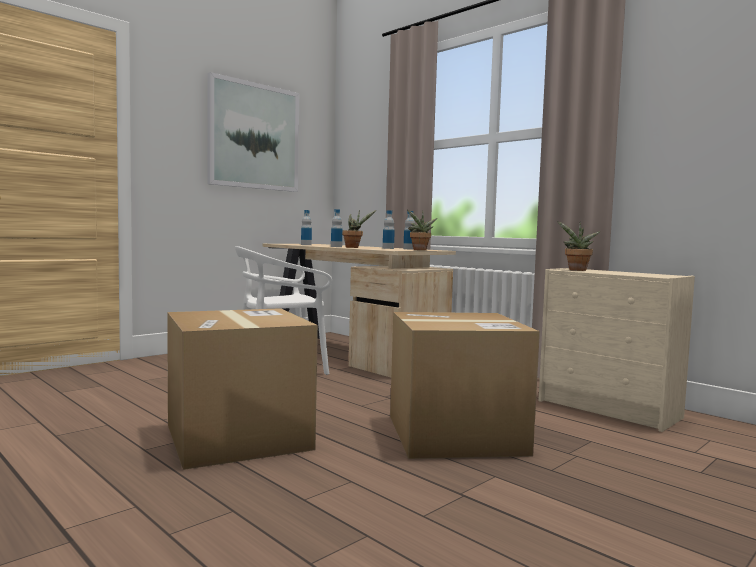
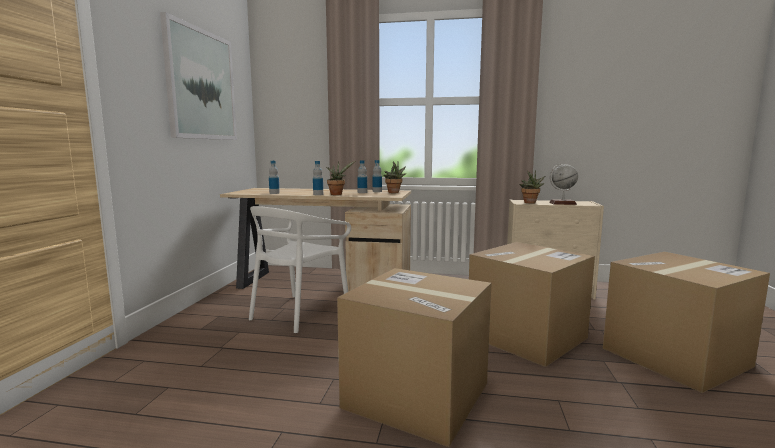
camera: 35 degrees left, 5 degrees up
(615, 505) = (675, 357): none -> cardboard box
(622, 273) = (562, 203): none -> globe

